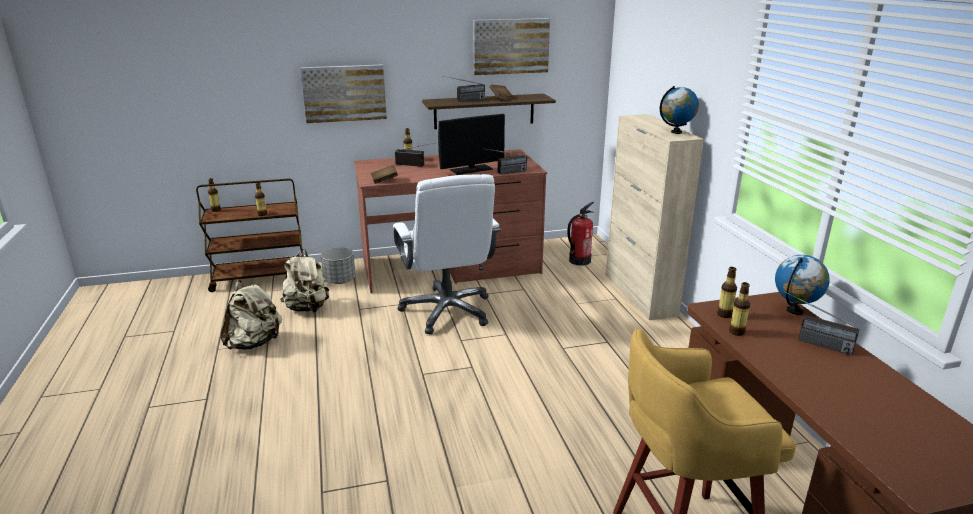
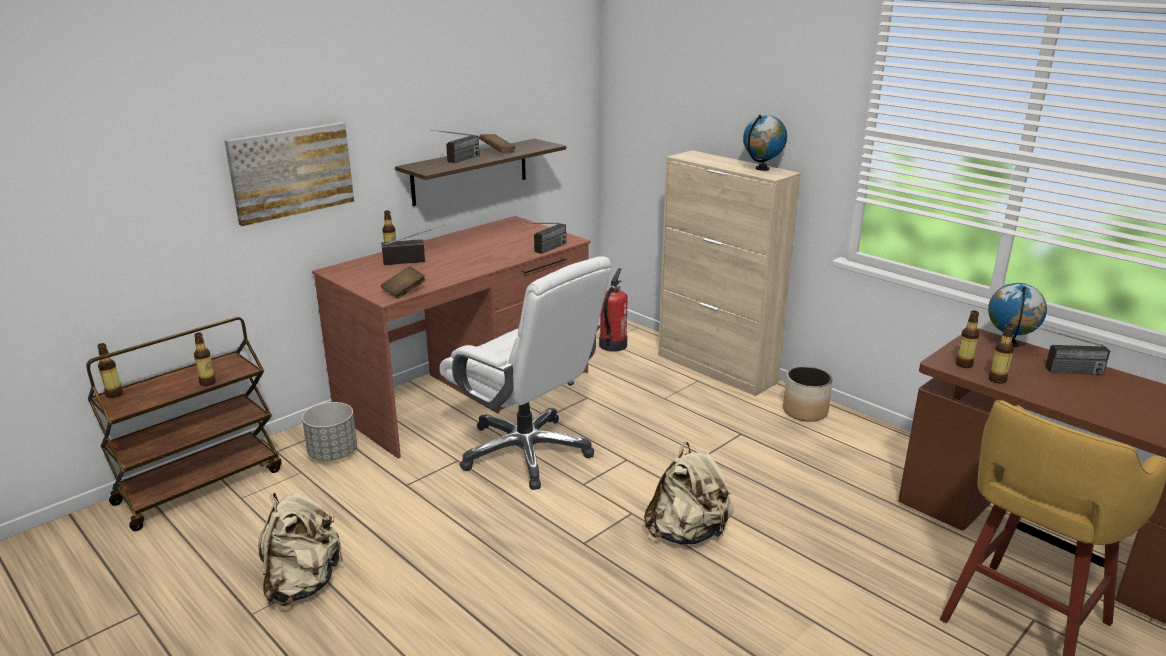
camera: 30 degrees left, 0 degrees up
(307, 308) = (328, 507): beige backpack -> beige backpack (687, 533)
(471, 169) = (496, 254): monitor -> none
(510, 46) = (495, 80): picture -> none
(677, 341) = (805, 411): none -> planter

